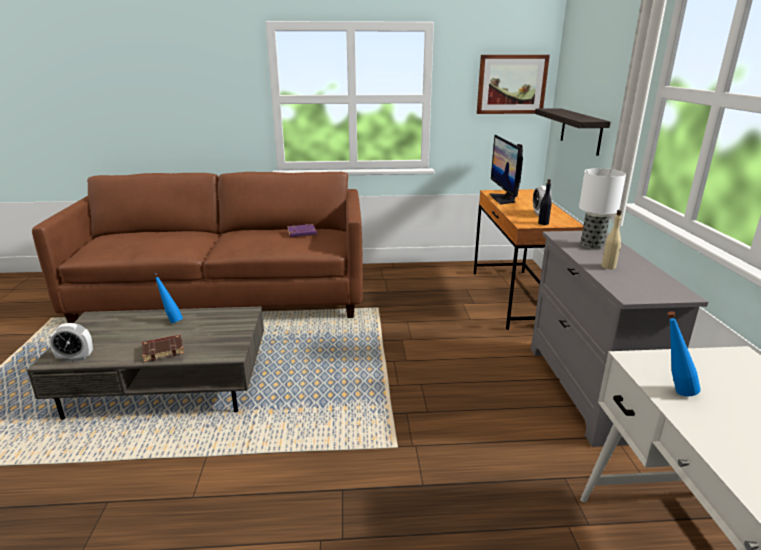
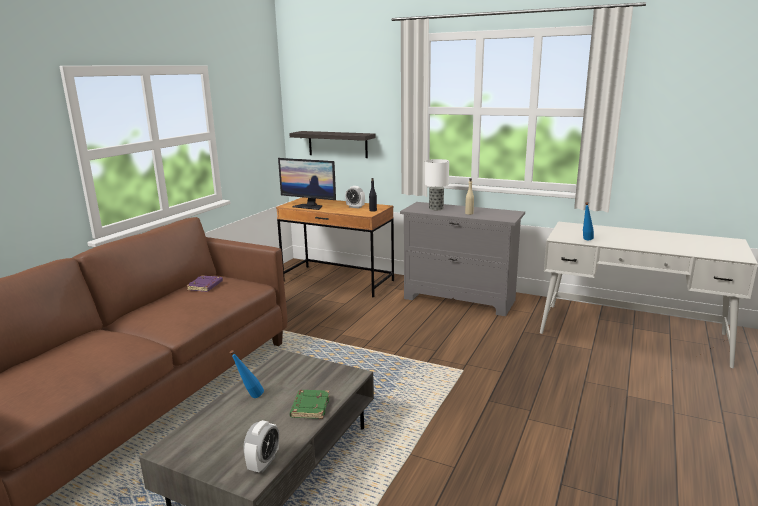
camera: 60 degrees left, 5 degrees down
(163, 350) = (309, 407): brown book -> green book
(511, 84) = (261, 116): picture -> none

